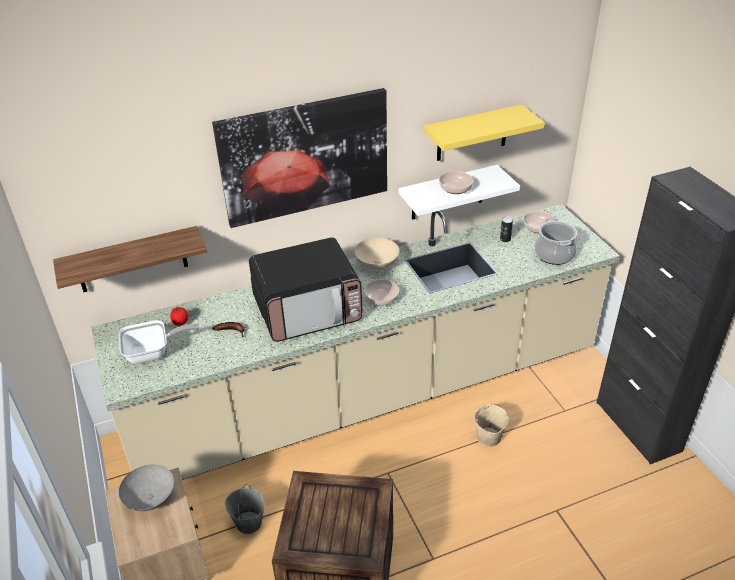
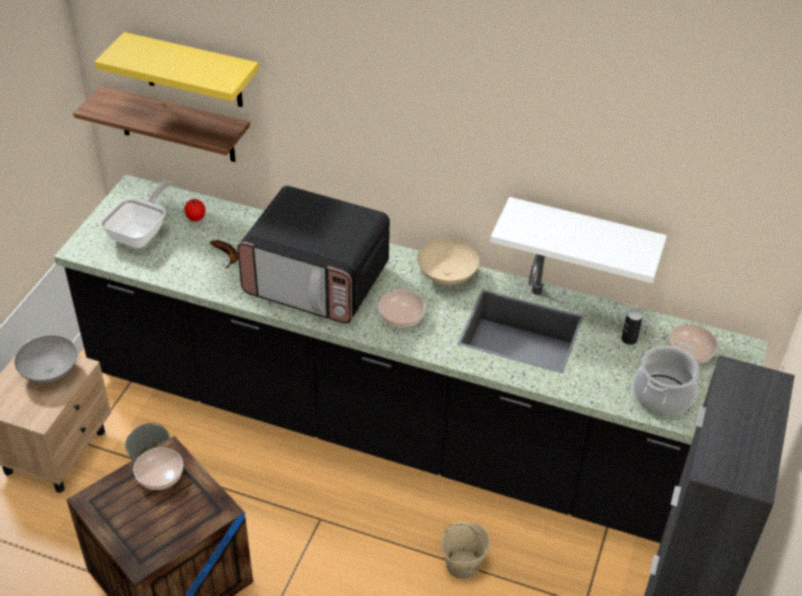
camera: 40 degrees right, 5 degrees up
(153, 353) = (141, 233): frying pan -> frying pan turned 90 degrees counterclockwise
(305, 157) = (387, 101): picture -> none
(370, 395) = (397, 429): beige counter -> black counter
(455, 189) = (569, 235): bowl -> bowl (159, 475)
(472, 133) = (630, 175): yellow shelf -> yellow shelf (193, 71)

